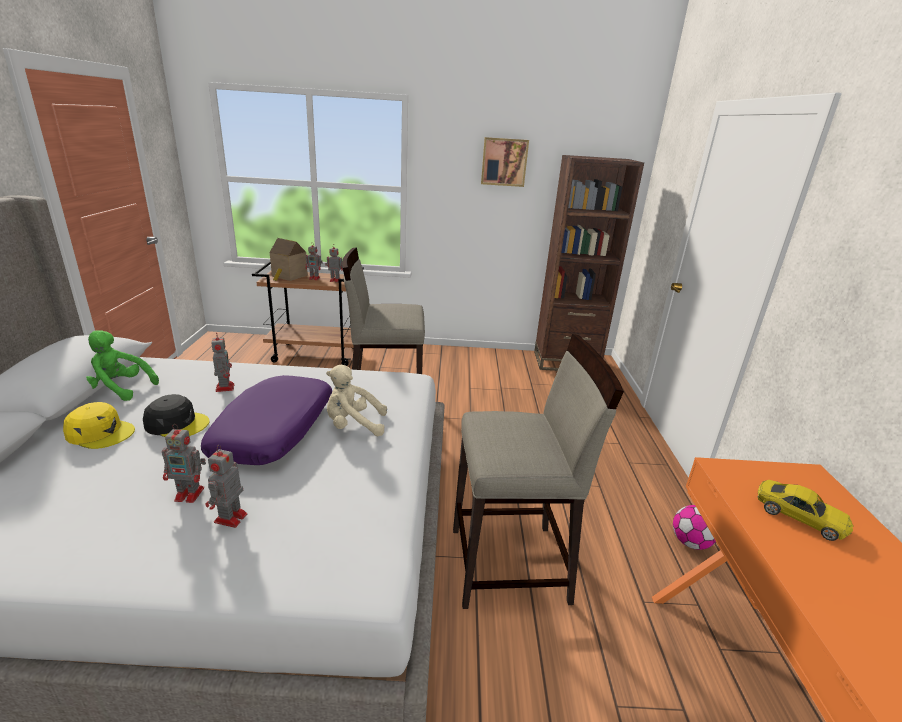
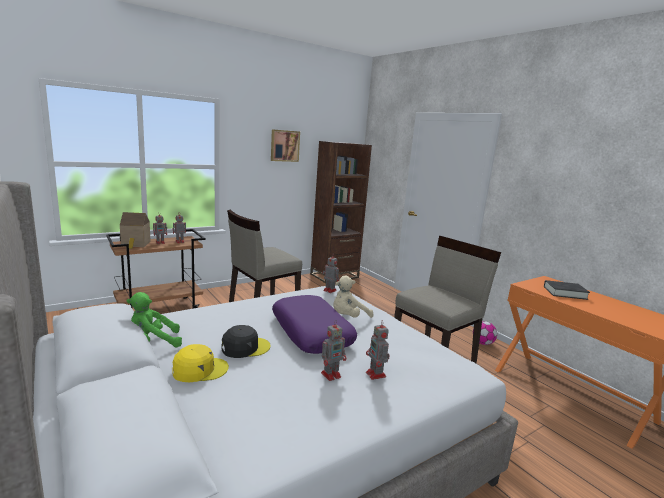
camera: 35 degrees left, 10 degrees down
(225, 387) = (232, 320): toy robot -> toy robot (329, 290)
(799, 516) = (565, 293): yellow toy car -> black book

